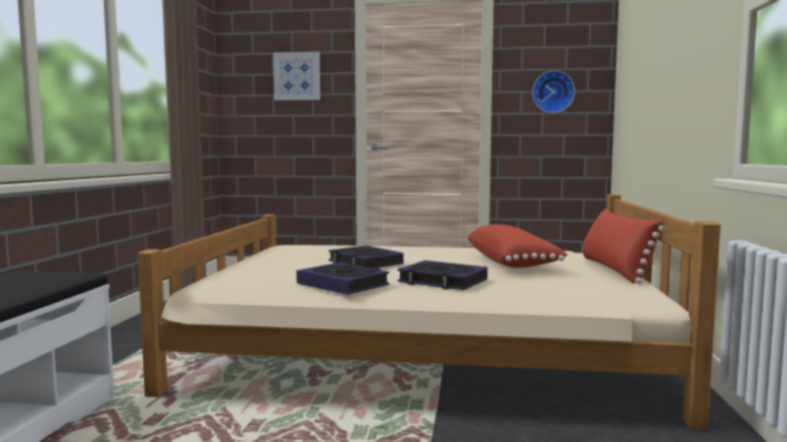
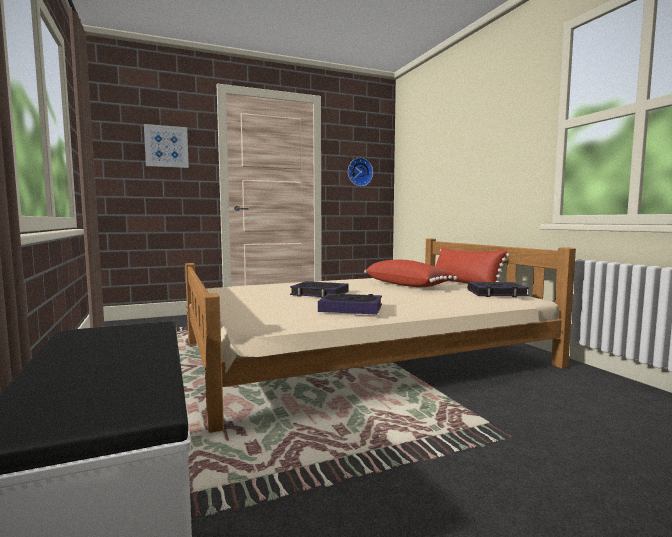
camera: 30 degrees left, 0 degrees up
(442, 281) = (405, 299): book -> book (496, 293)

